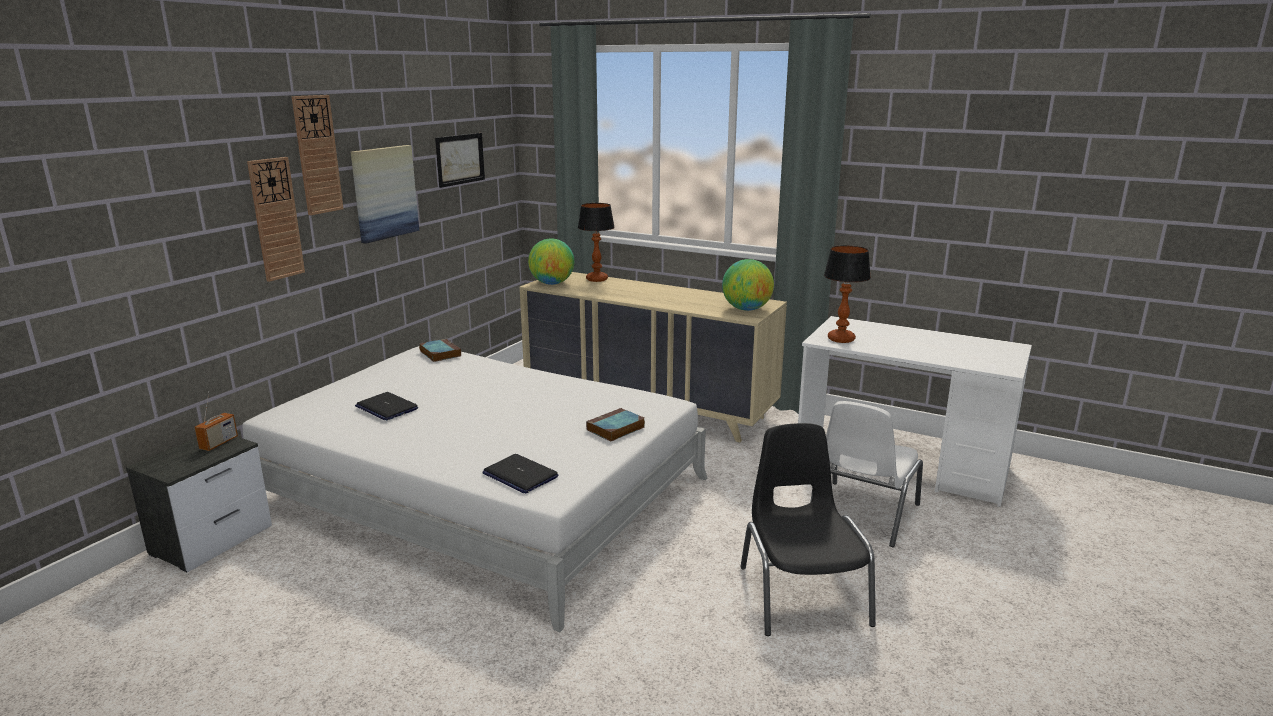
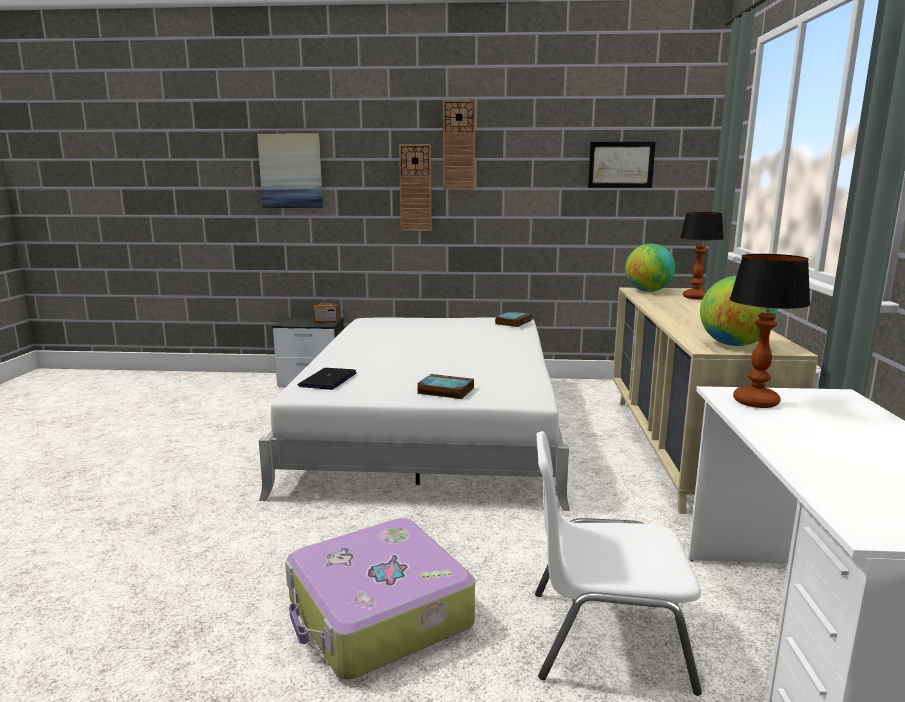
camera: 65 degrees right, 5 degrees down
(384, 193) = (521, 183): picture -> picture (291, 171)
(386, 407) = (403, 332): laptop -> none
(802, 594) = (378, 614): black chair -> suitcase

